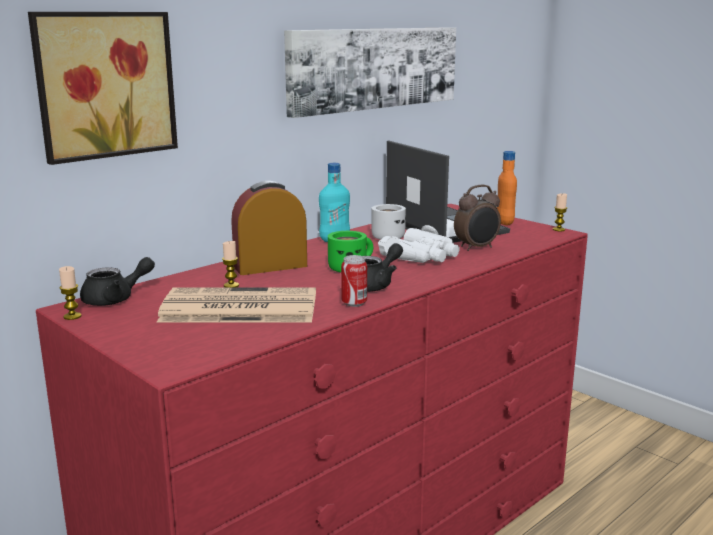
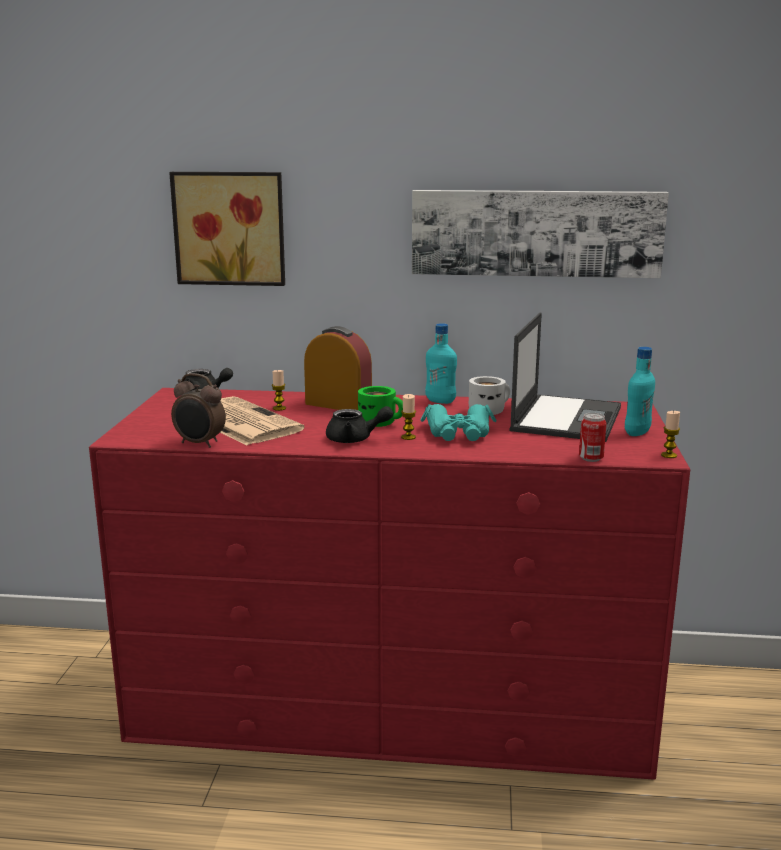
camera: 50 degrees right, 0 degrees up
(72, 316) = (162, 397): candle -> candle (408, 437)
(354, 303) = (305, 445): can -> can (591, 458)
(421, 256) = (458, 433): white binoculars -> turquoise binoculars
(477, 248) = (527, 443): alarm clock -> alarm clock (199, 444)
(504, 222) = (637, 433): orange bottle -> turquoise bottle

